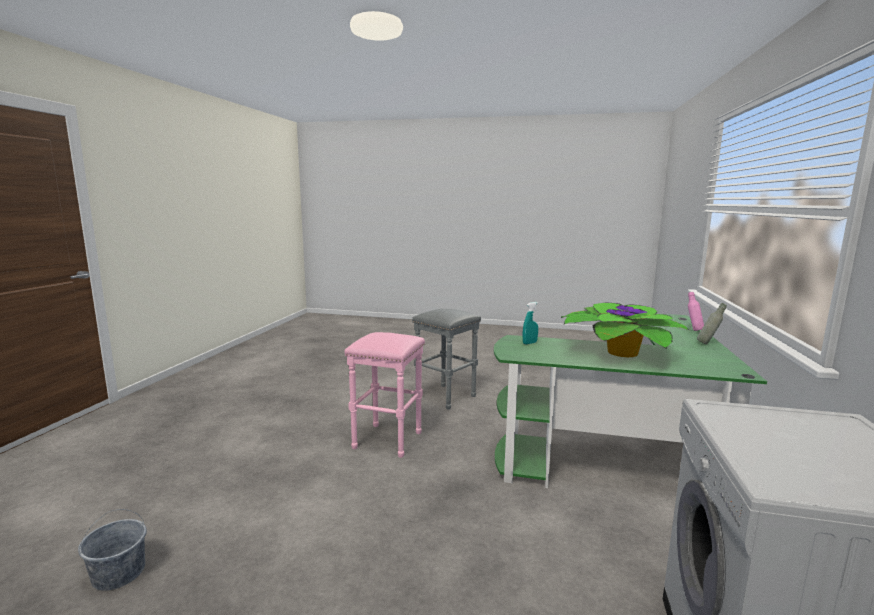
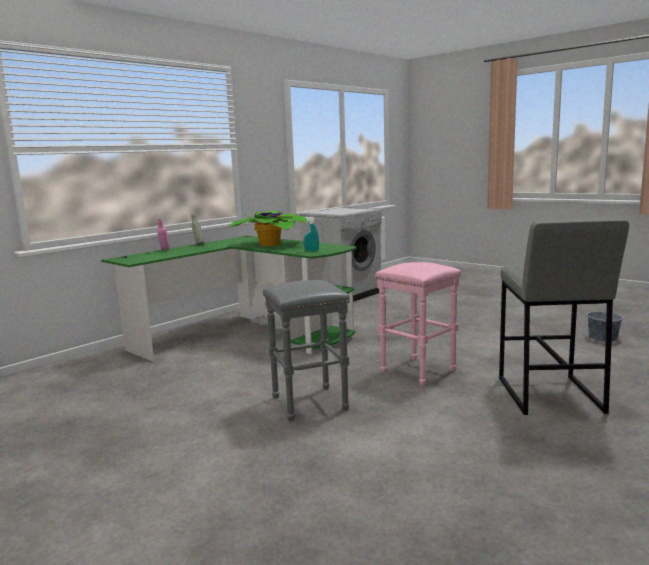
camera: 150 degrees left, 0 degrees up
(266, 435) = (550, 396): none -> grey stool

